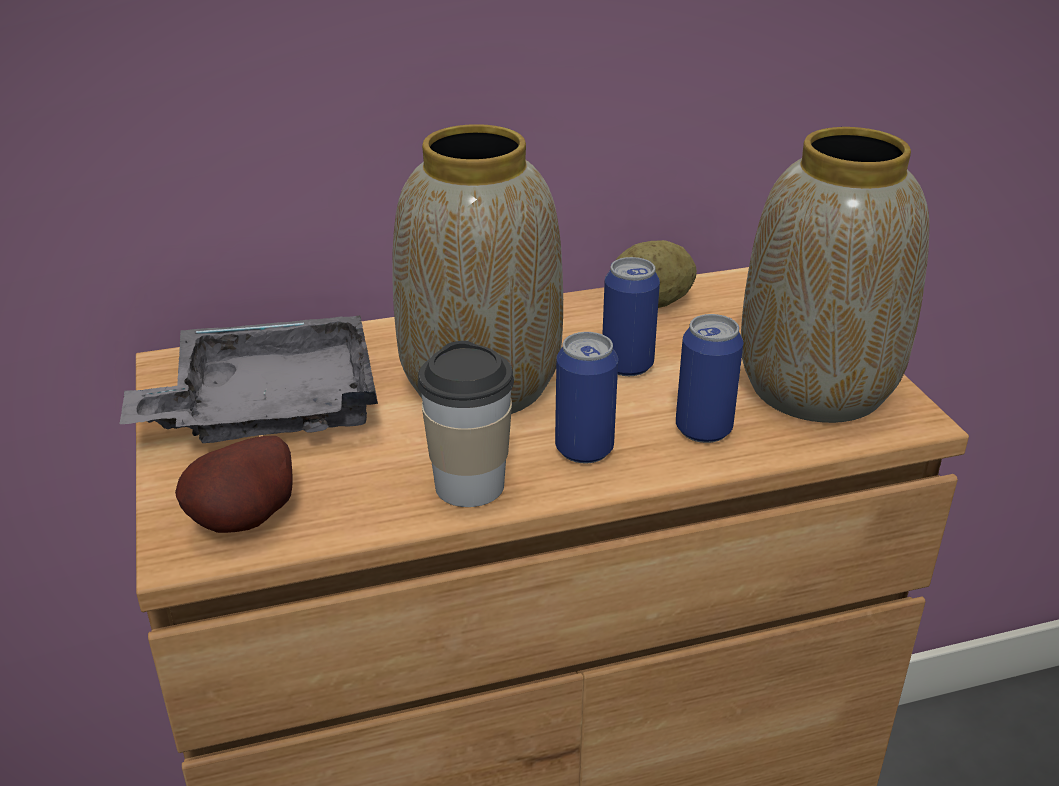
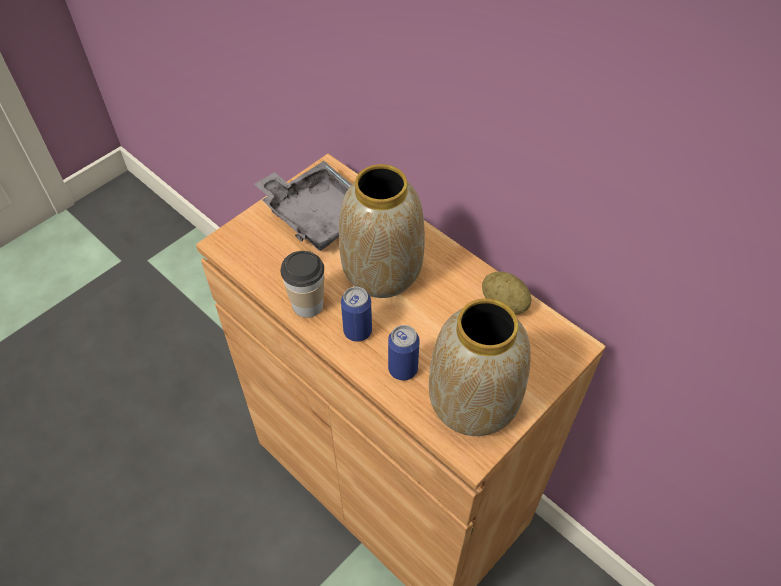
camera: 60 degrees right, 20 degrees up
(250, 521) = (247, 251): potato -> none
(627, 365) = (437, 318): can -> none

